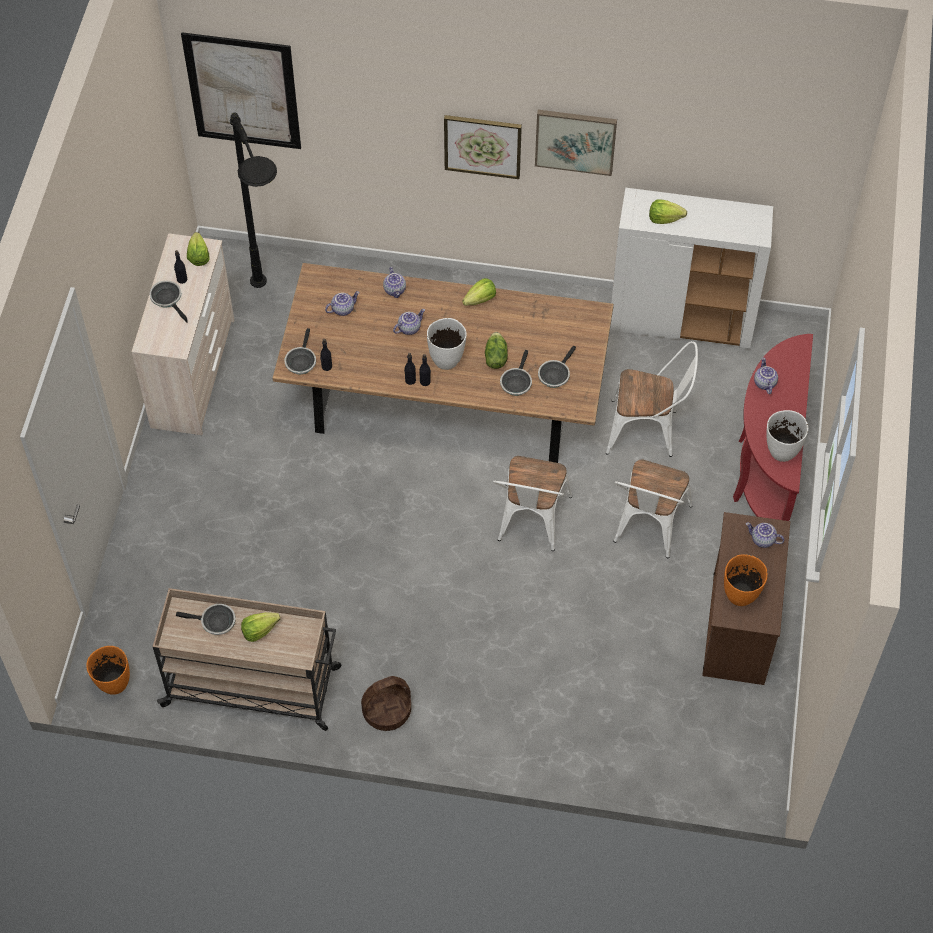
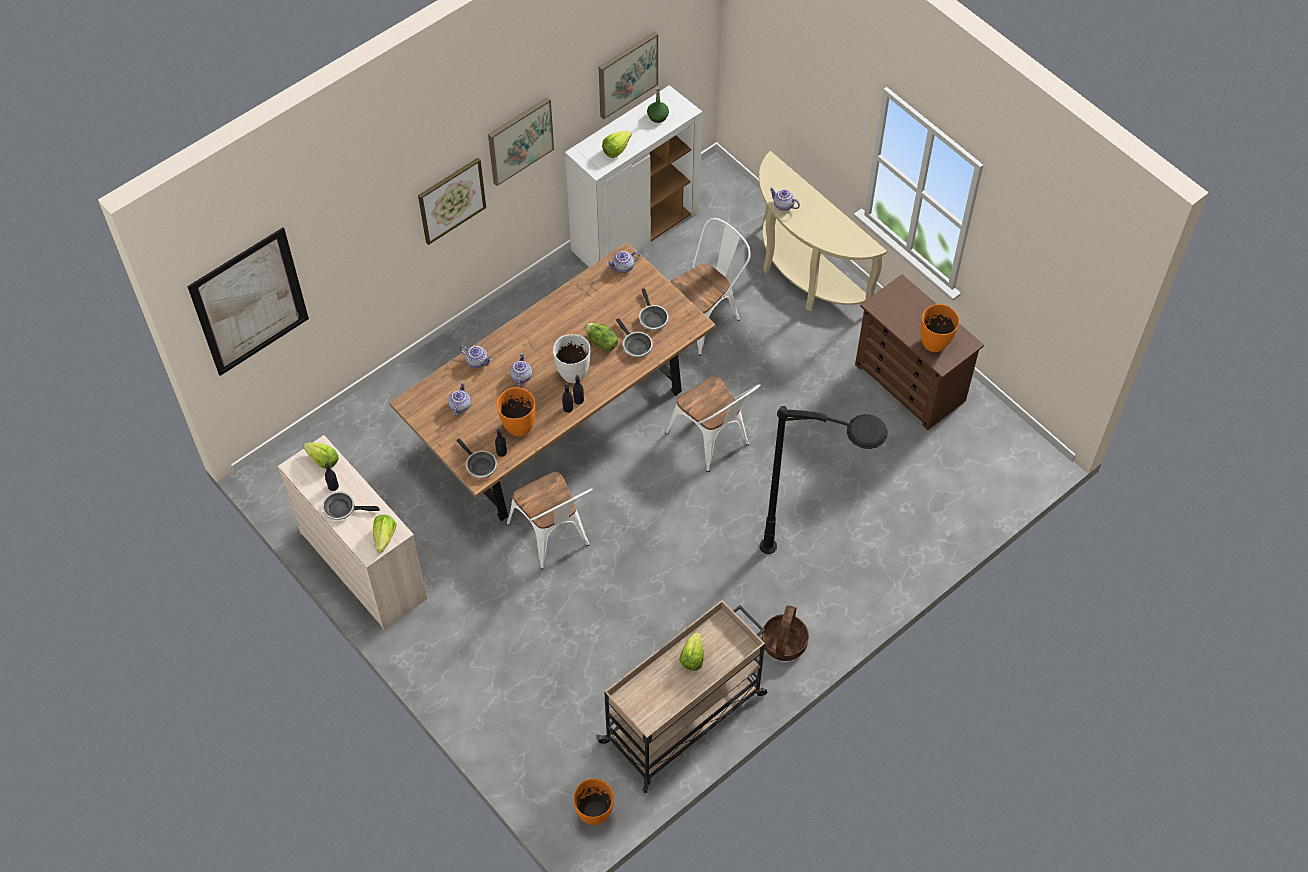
camera: 50 degrees left, 0 degrees up
(215, 622) = (657, 682): frying pan -> none
(273, 321) = (371, 479): black floor lamp -> black floor lamp (820, 563)
(360, 360) = (518, 427): none -> orange vase
(480, 300) = (541, 316): lettuce -> lettuce (384, 537)
(648, 528) = (784, 375): white chair -> white chair (553, 538)
(723, 161) = (627, 74): none -> picture
(730, 222) = (657, 116): none -> green bottle
(762, 540) = (902, 299): teapot -> teapot (623, 267)
(764, 472) = (803, 277): red console table -> beige console table
(781, 452) = (847, 237): white vase -> none

